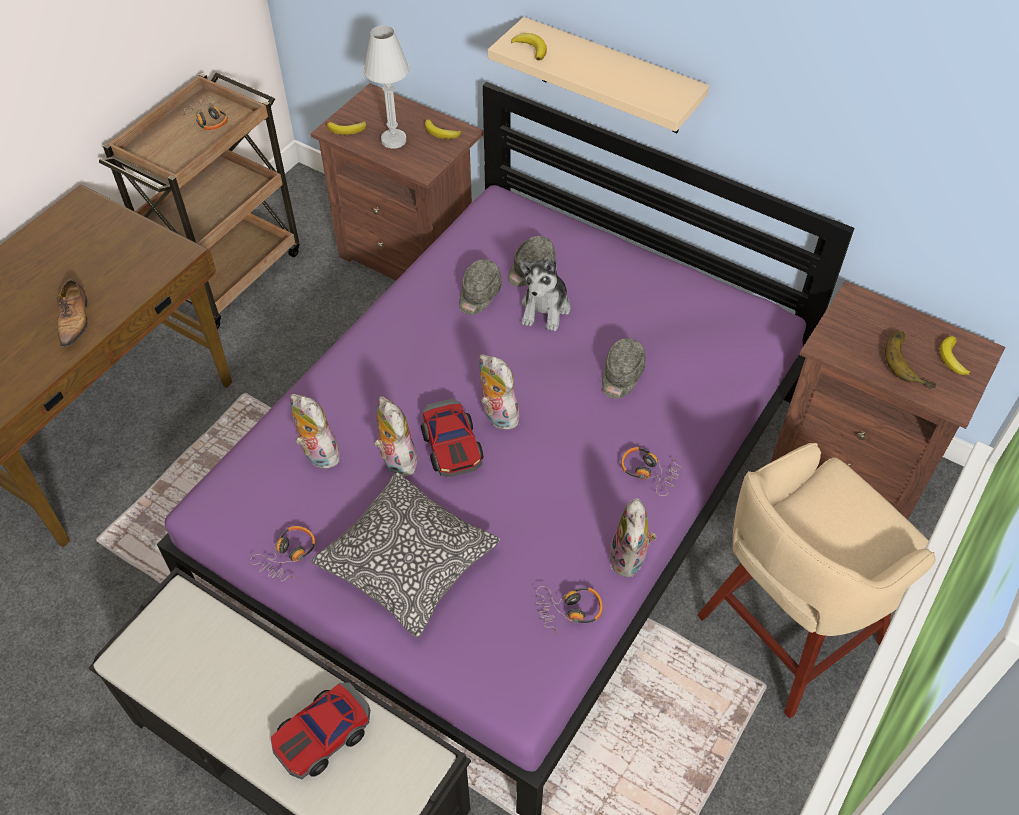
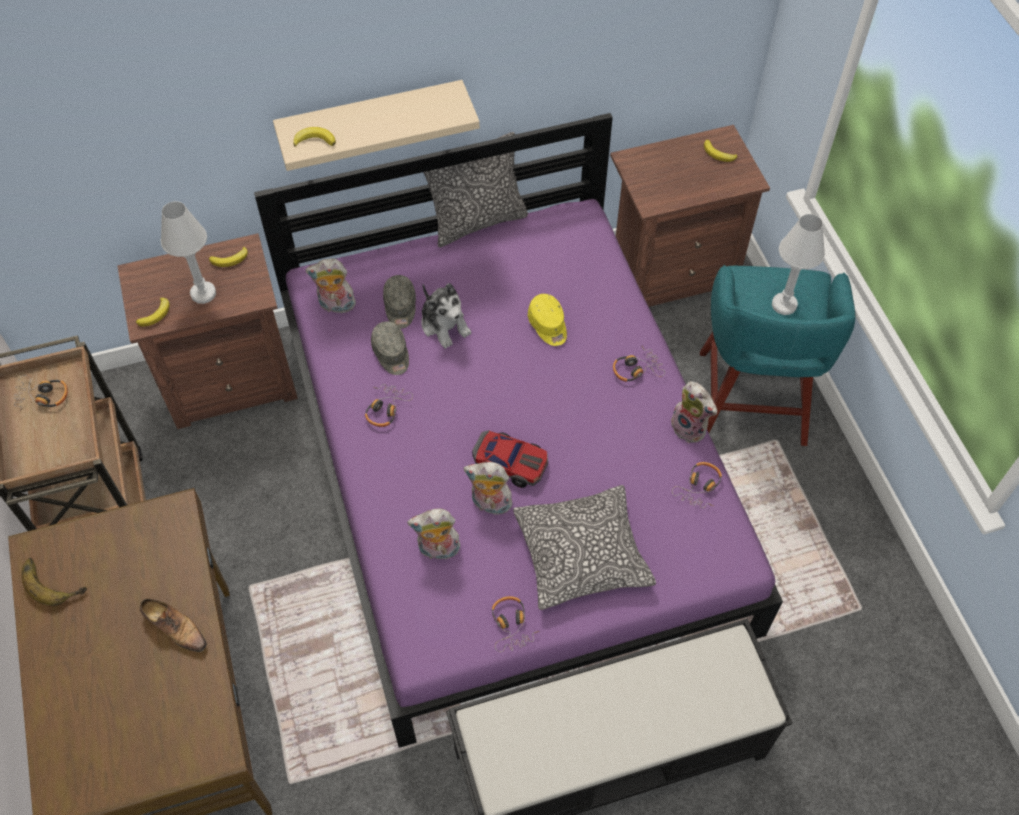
camera: 50 degrees left, 5 degrees up
(323, 735) = (669, 693): toy car -> none
(422, 327) = (386, 408): none -> headphones
(496, 415) = (510, 419): plush toy -> plush toy (336, 306)
(621, 376) = (548, 326): grey cap -> yellow cap
(675, 258) = (477, 222): none -> pillow
(786, 632) = (751, 401): beige stool -> turquoise stool
(842, 532) = (784, 305): none -> white table lamp
(910, 362) = (702, 174): banana -> banana (54, 579)

